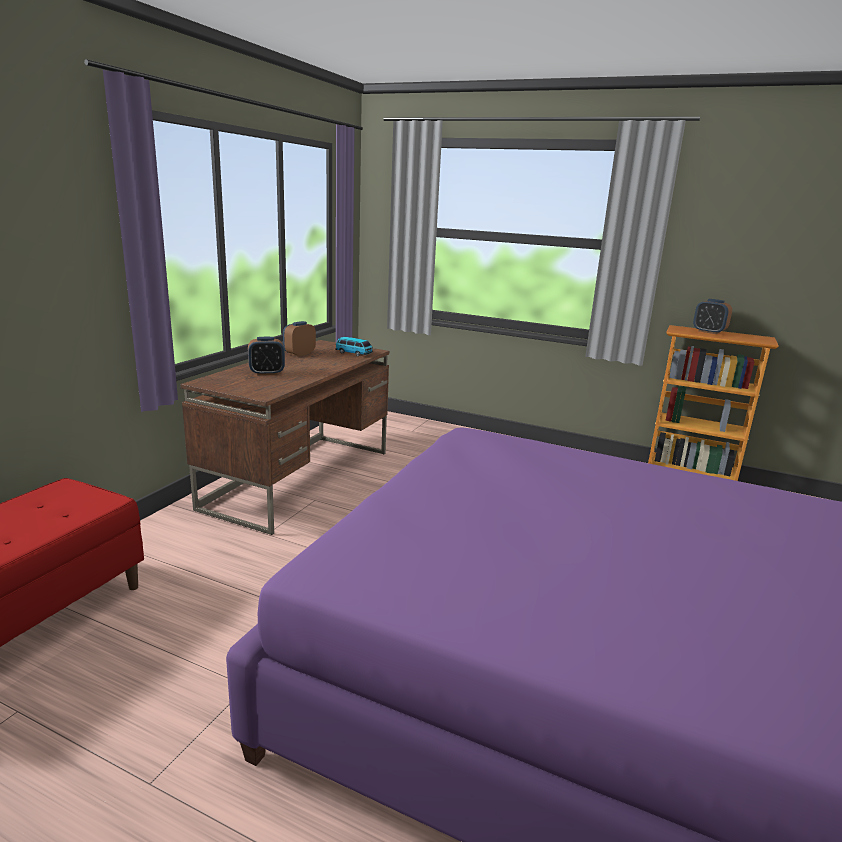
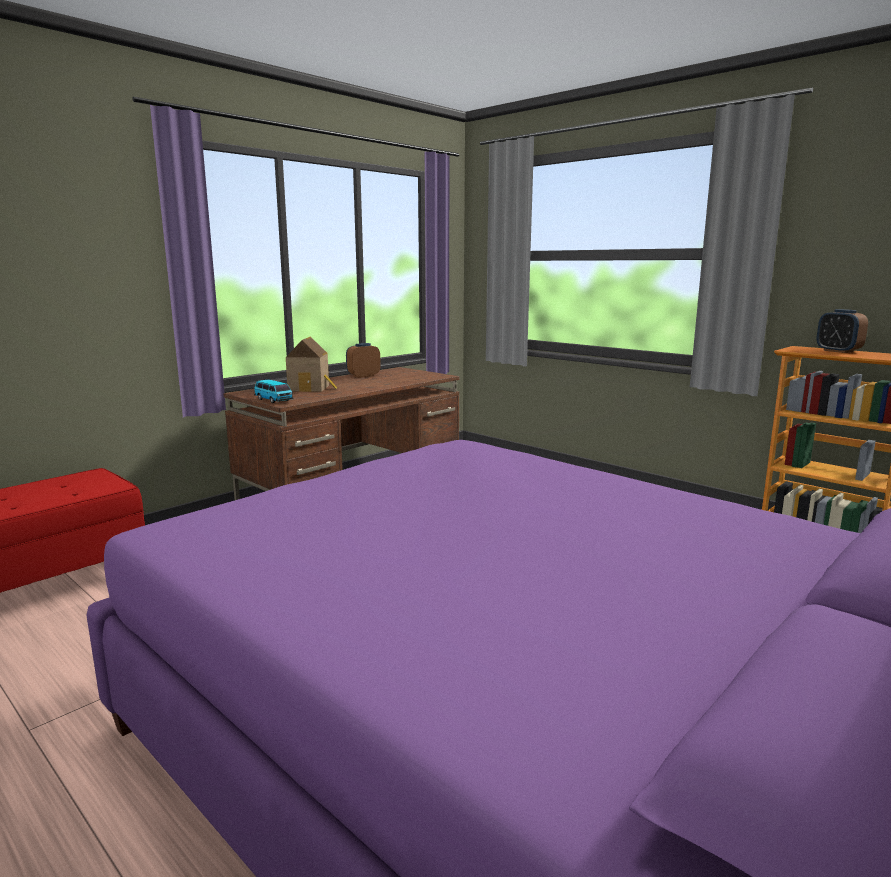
camera: 20 degrees right, 5 degrees down
(267, 373) = (311, 388): alarm clock -> toy house
(354, 353) = (418, 377): toy car -> toy car (273, 400)

